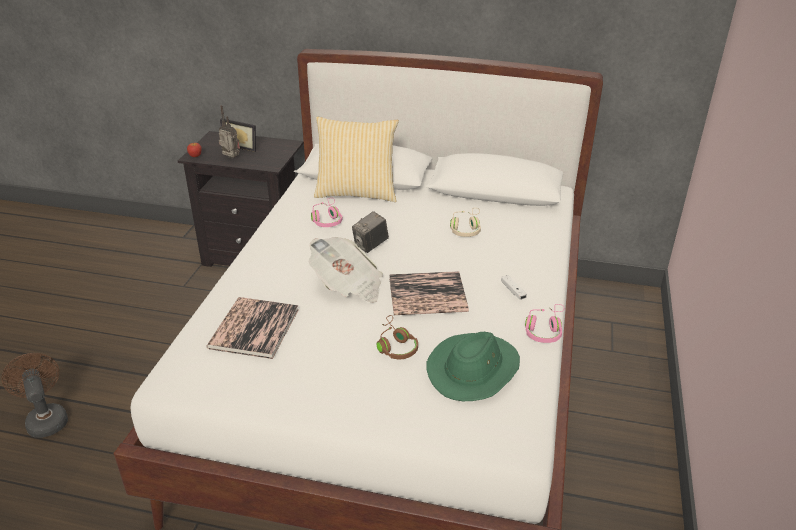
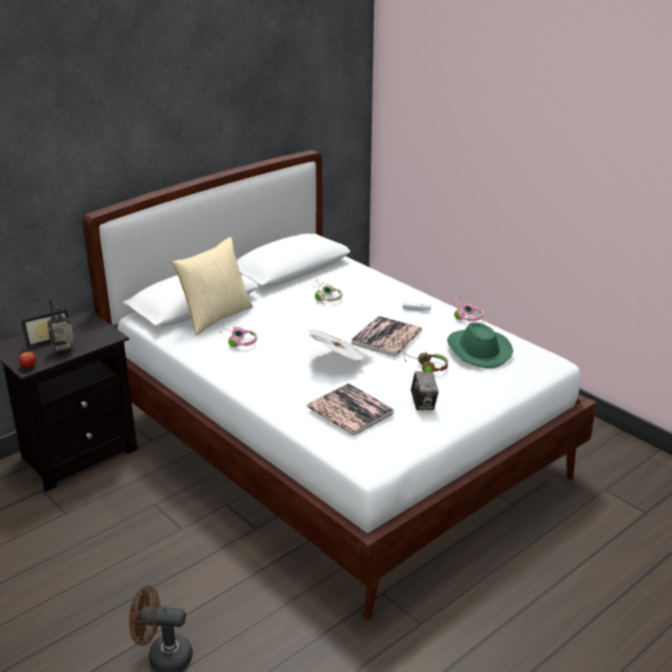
camera: 55 degrees left, 5 degrees down
(370, 245) = (300, 336): camera -> camera (423, 404)

